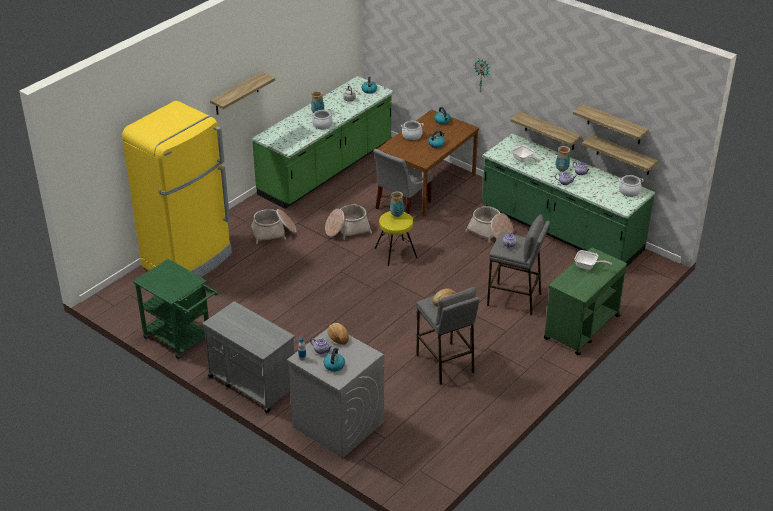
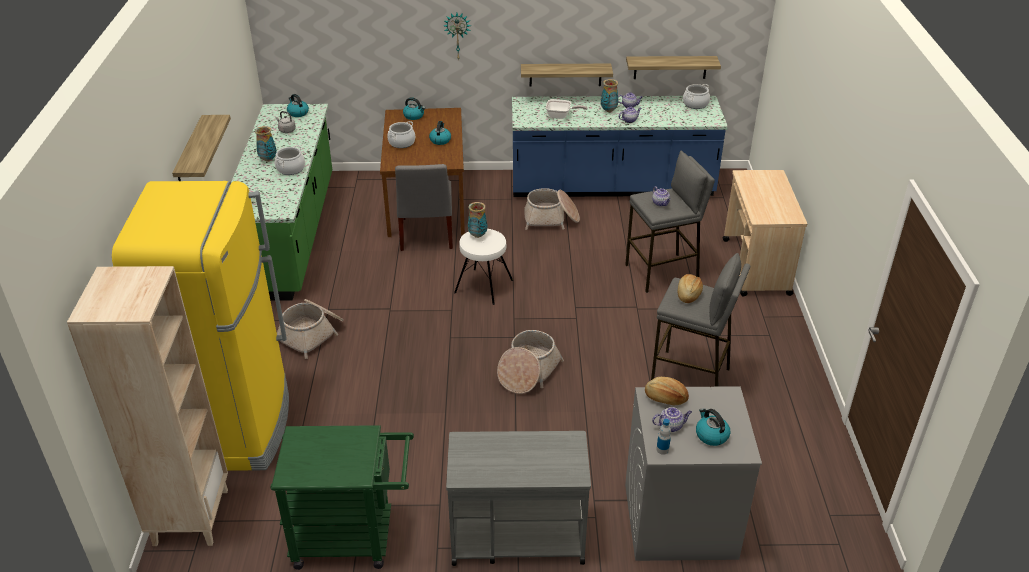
camera: 40 degrees left, 0 degrees up
(127, 290) = (190, 516): none -> beige bookcase
(347, 229) = (397, 288): basket -> basket (528, 372)
(396, 252) = (483, 286): yellow stool -> white stool
(560, 230) = (611, 186): green counter -> blue counter
(581, 327) = (756, 267): green cart -> beige cart
(588, 266) = (757, 189): frying pan -> none
(614, 125) = (656, 33): shelf -> none

